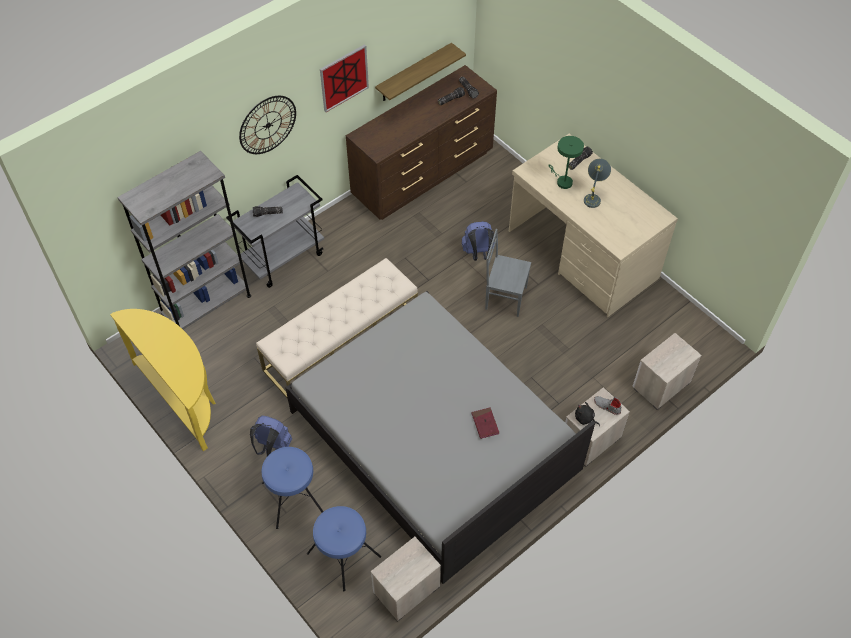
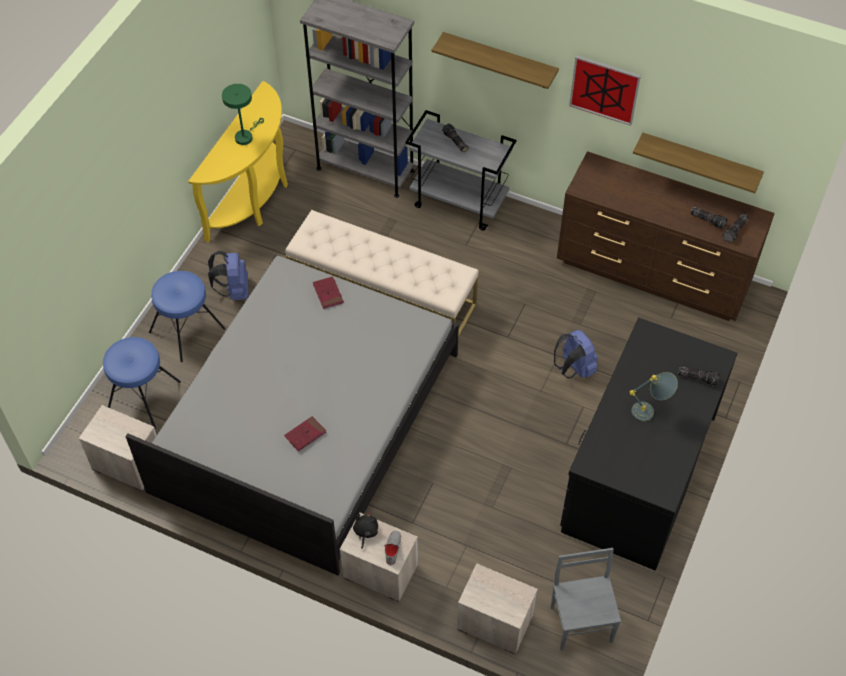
camera: 65 degrees right, 0 degrees up
(268, 125) = (499, 61): wall clock -> shelf
(355, 360) = (328, 293): none -> red book
(505, 297) = (527, 418): grey chair -> grey chair (581, 623)
(562, 181) = (654, 371): green table lamp -> green table lamp (245, 136)
(582, 255) = (638, 474): beige desk -> black desk

